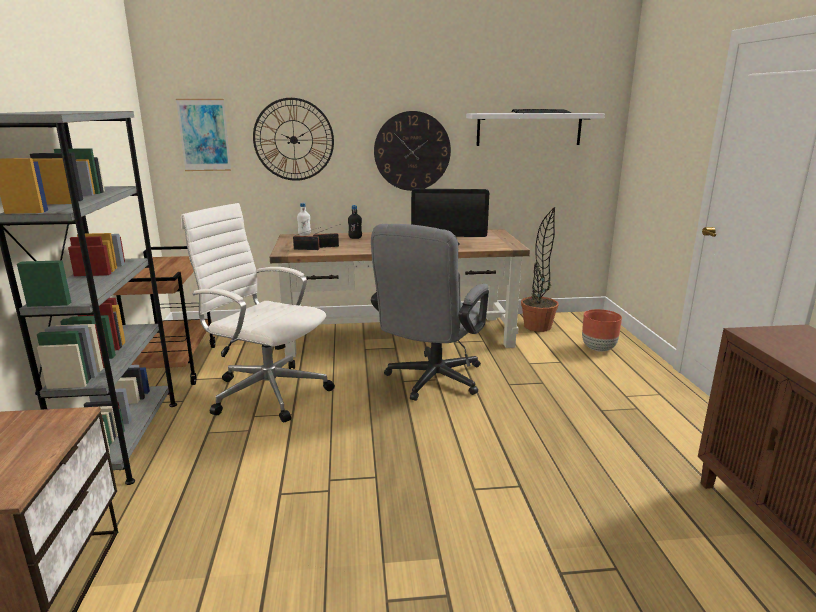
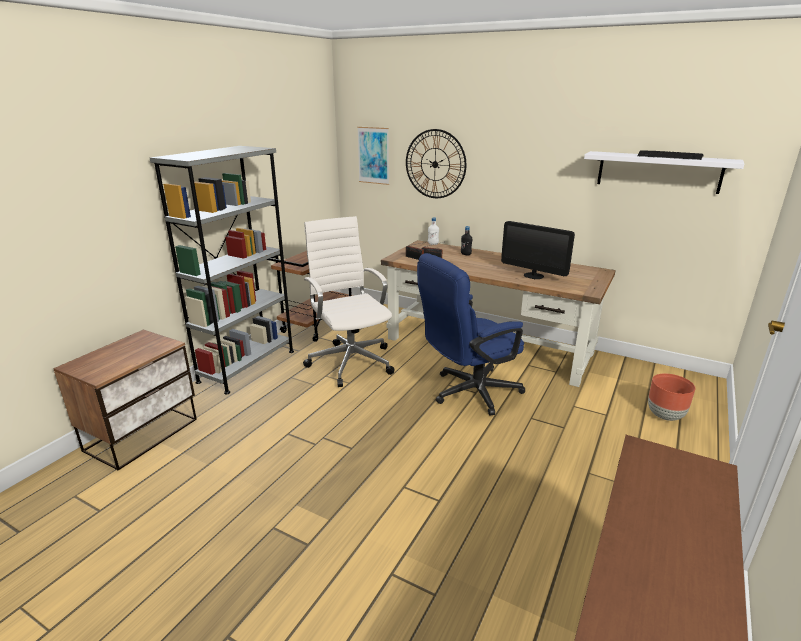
camera: 35 degrees right, 5 degrees up
(412, 151) = (533, 183): wall clock -> none
(430, 382) = (468, 393): grey office chair -> blue office chair
(537, 327) = (626, 374): potted plant -> none

